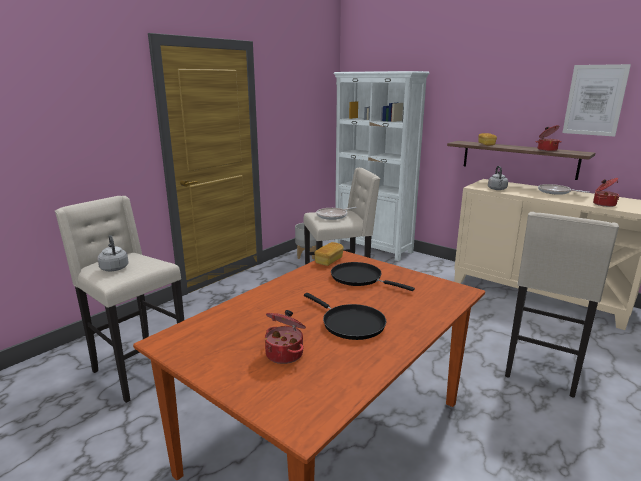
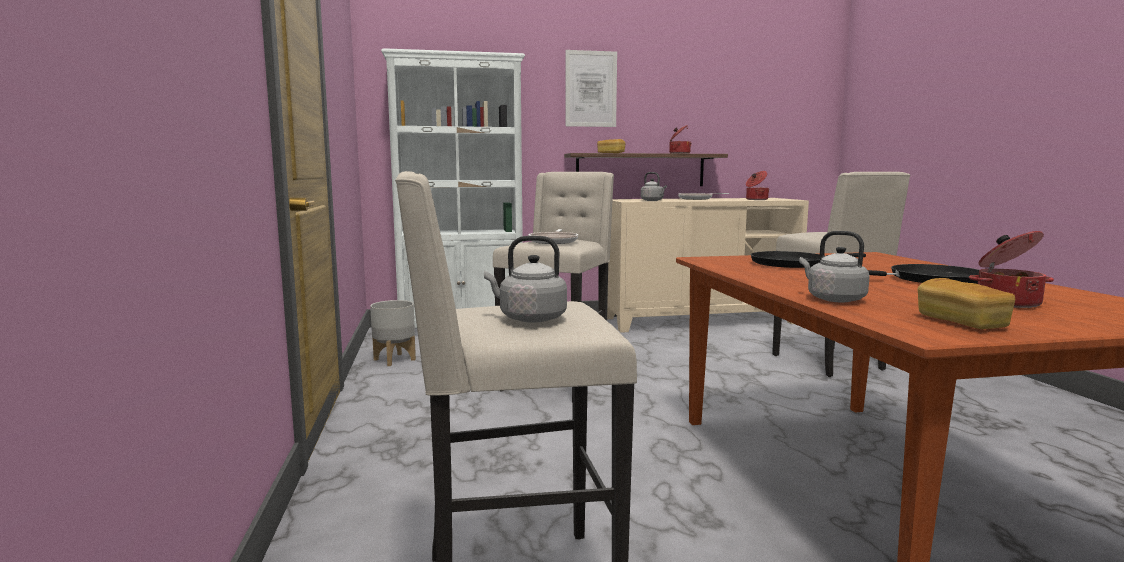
camera: 50 degrees left, 10 degrees down
(237, 308) = (833, 299): none -> grey kettle
(329, 261) = (714, 262): bread -> bread (961, 322)
(594, 100) = (706, 100): picture -> picture (591, 89)

